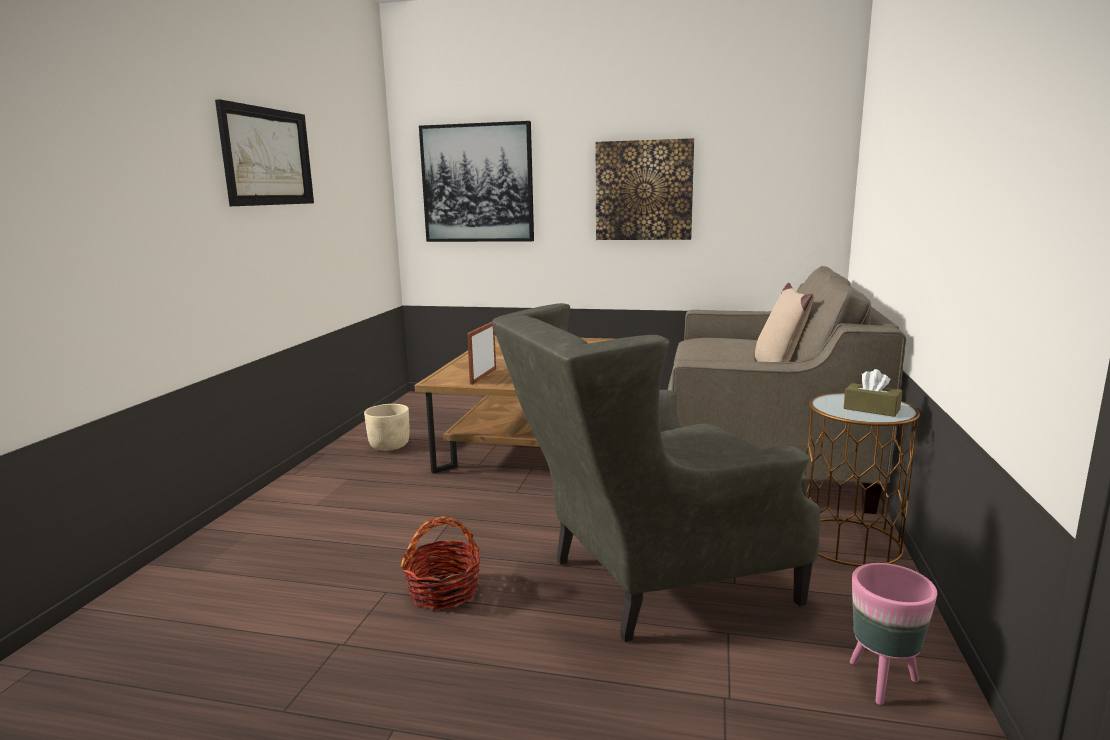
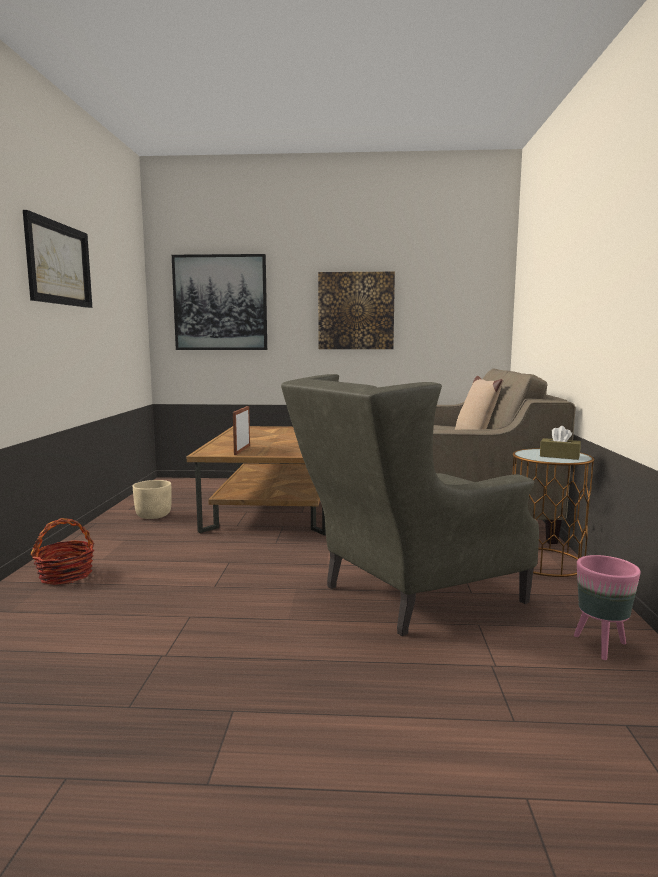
camera: 10 degrees left, 5 degrees down
(443, 591) = (240, 613): basket -> basket (66, 575)

